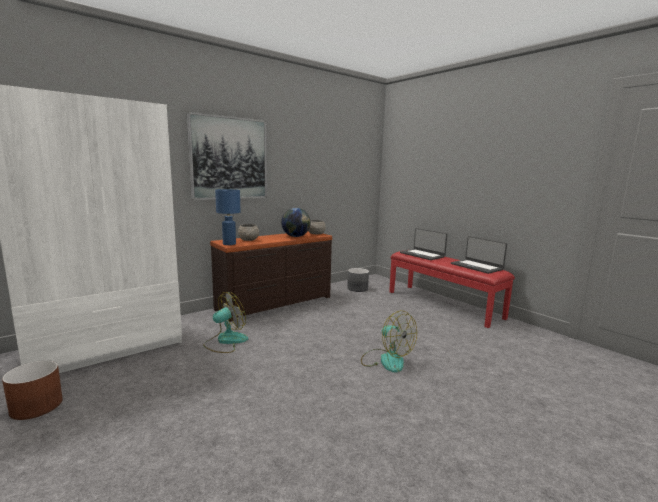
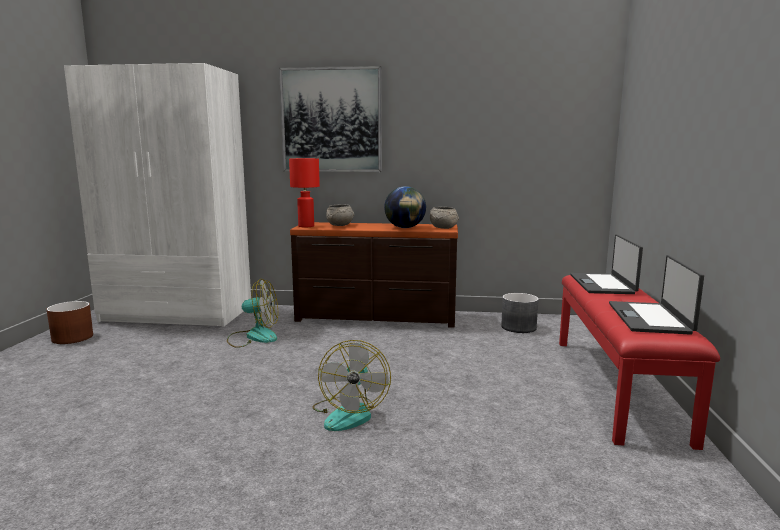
camera: 45 degrees right, 0 degrees up
(229, 244) = (305, 226): blue table lamp -> red table lamp

